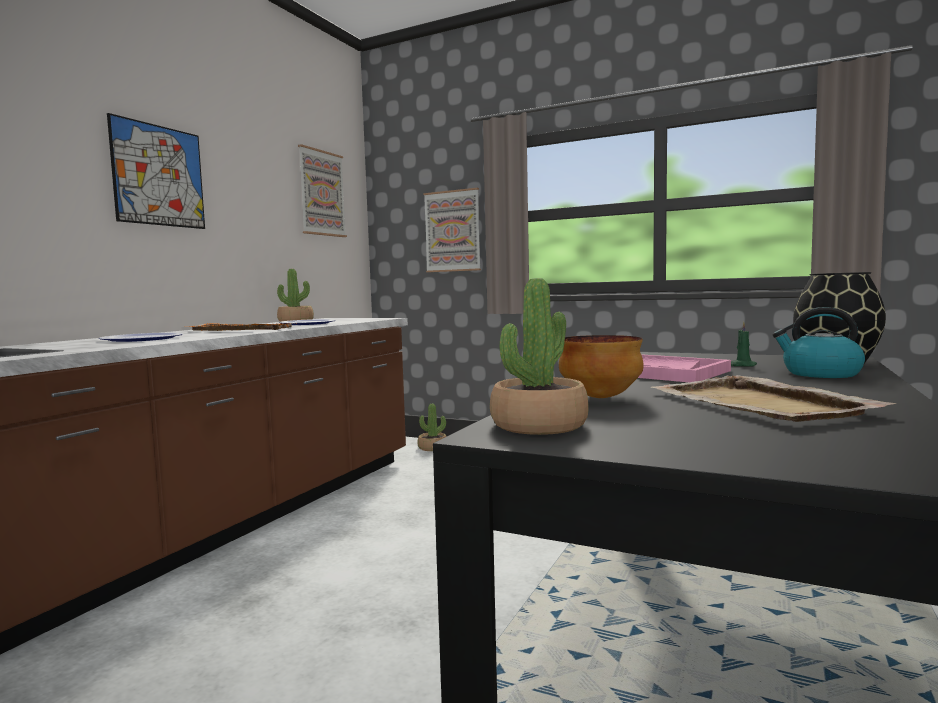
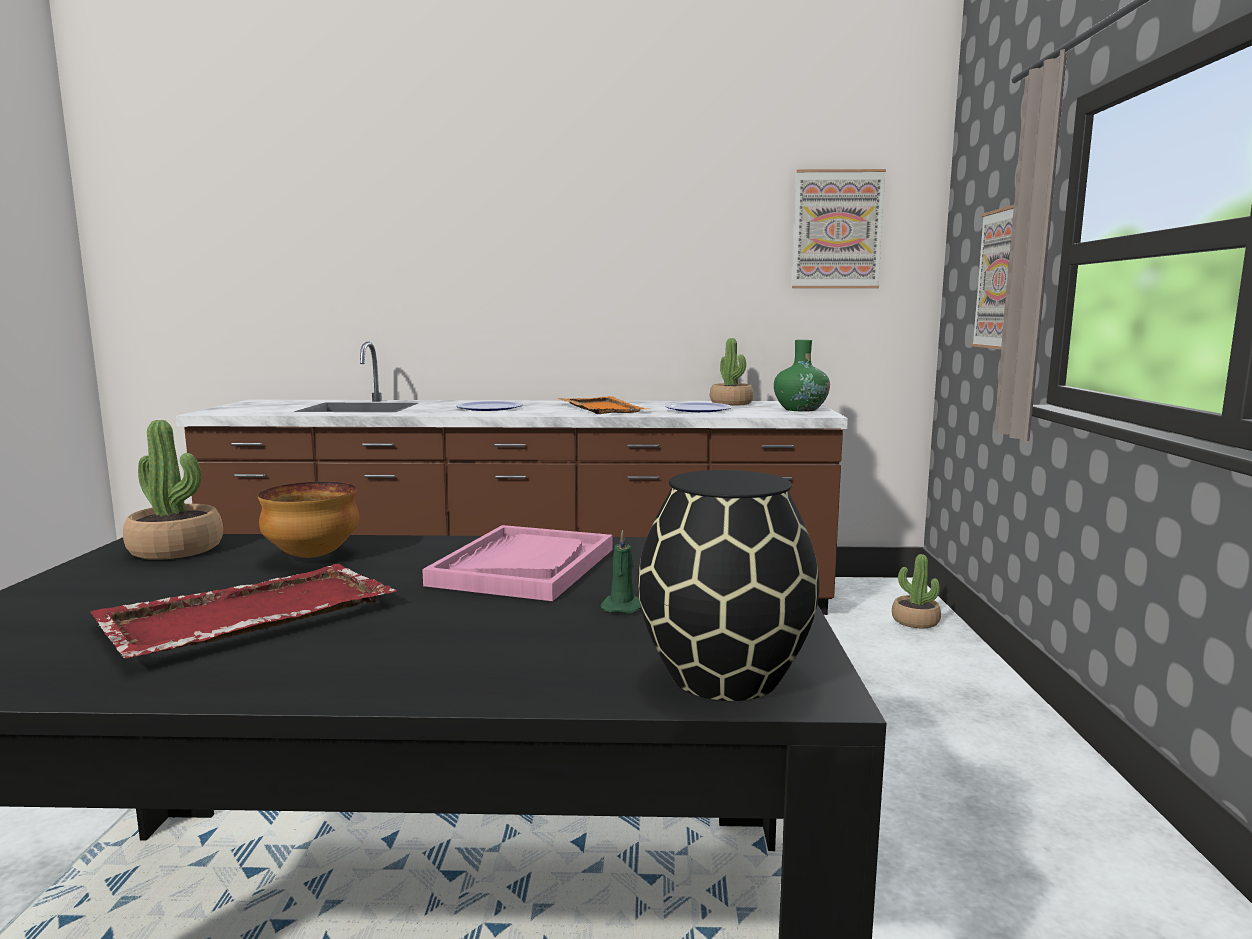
camera: 65 degrees right, 5 degrees up
(159, 175) = (588, 244): picture -> none
(357, 318) = (800, 409): none -> green vase
(759, 404) = (247, 616): beige tray -> red tray
(820, 374) = (536, 655): kettle -> none

